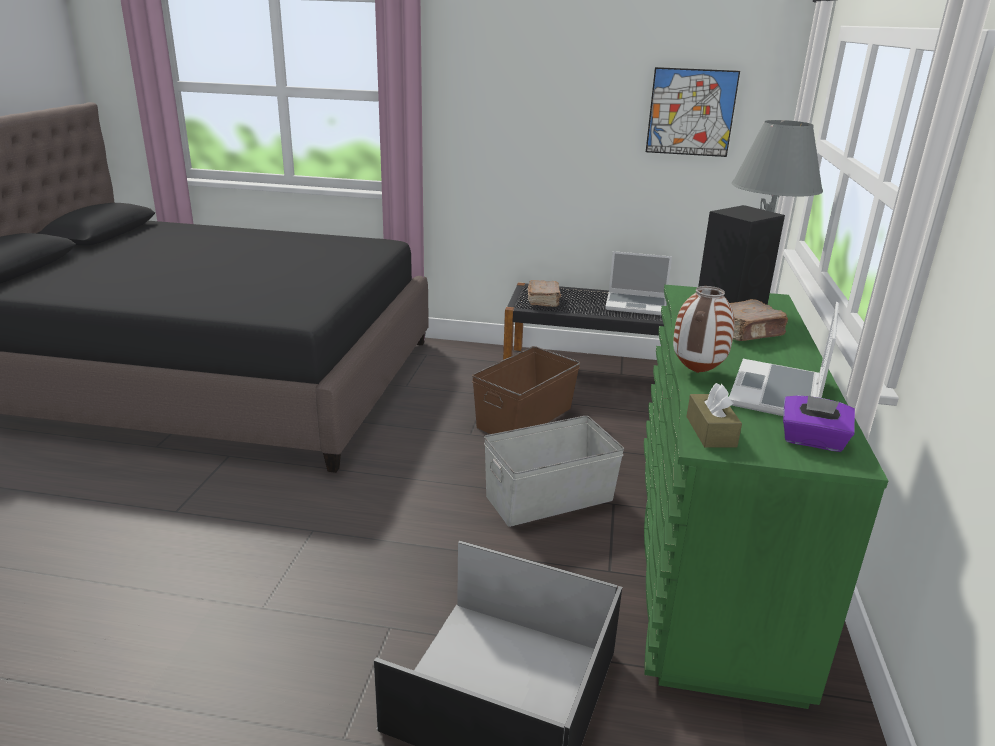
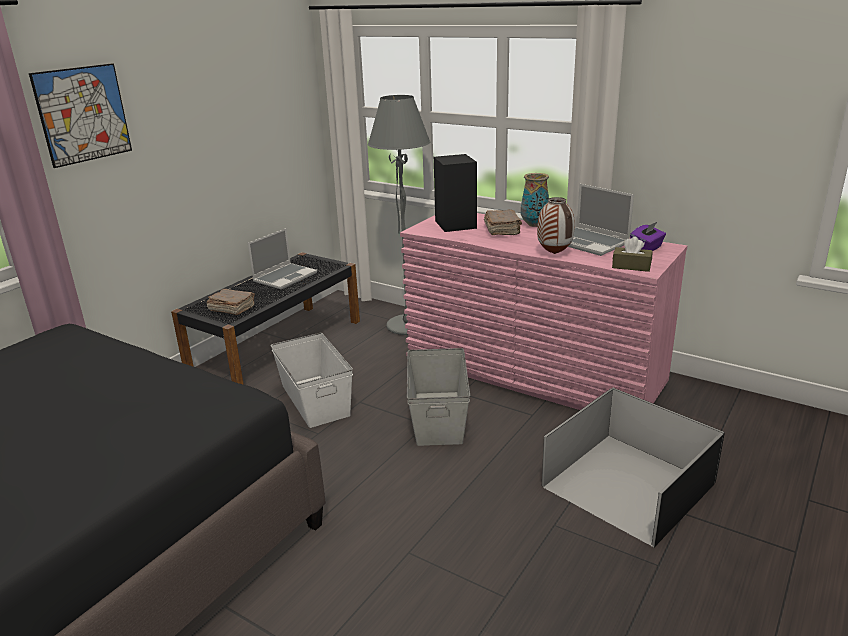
camera: 65 degrees left, 0 degrees up
(525, 417) = (315, 399): brown storage box -> white storage box
(691, 112) = (255, 108): picture -> picture (83, 114)
(710, 554) = (532, 375): green dresser -> pink dresser
(802, 349) = (534, 224): none -> vase

